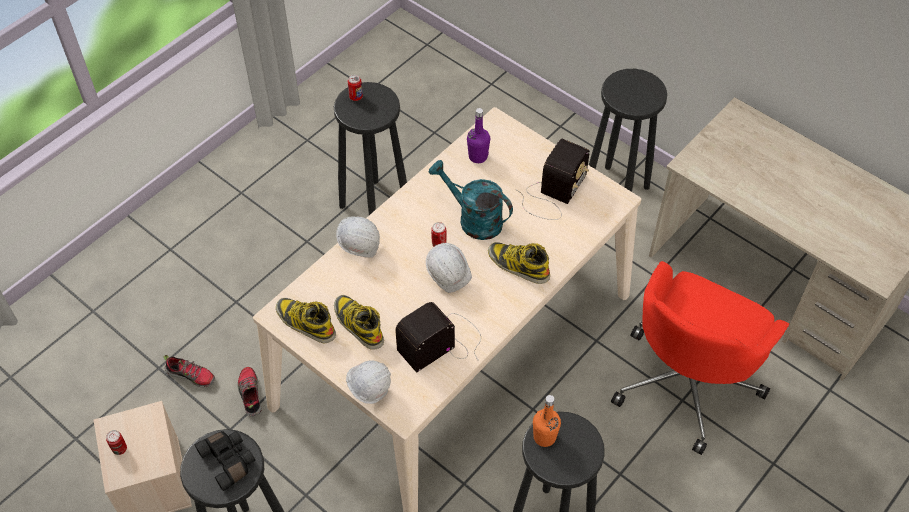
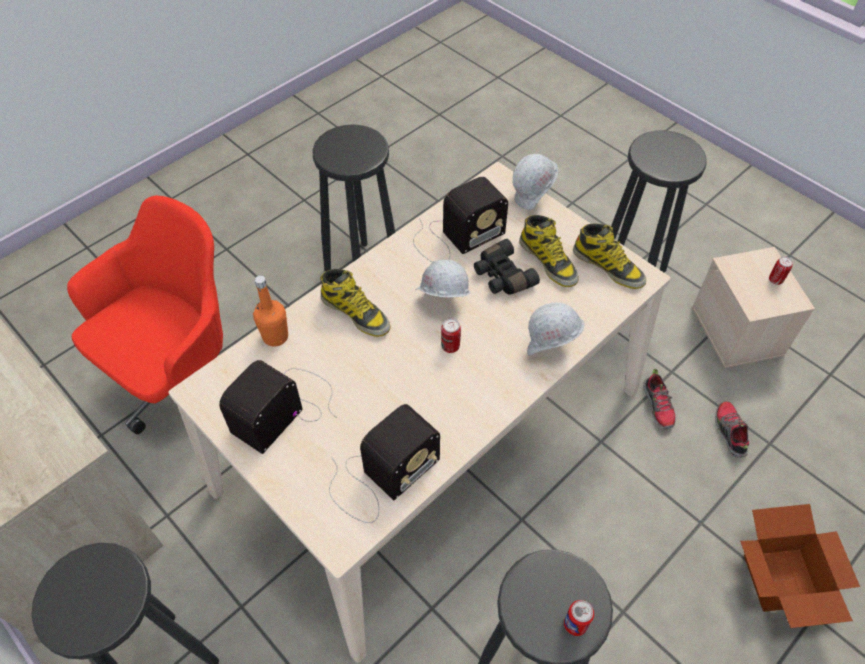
camera: 175 degrees left, 0 degrees up
(187, 267) = (781, 582): none -> cardboard box
(191, 375) = (729, 432): shoe -> shoe turned 60 degrees clockwise
(229, 460) = (661, 157): black binoculars -> black binoculars (502, 276)
(473, 219) = (401, 377): turquoise watering can -> none
(478, 156) = (380, 477): purple bottle -> radio
(544, 437) = (366, 156): orange bottle -> orange bottle (275, 336)

